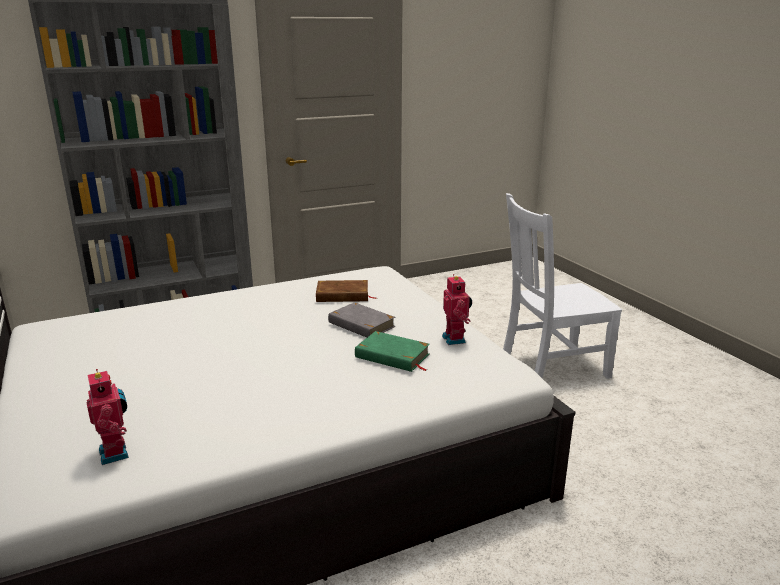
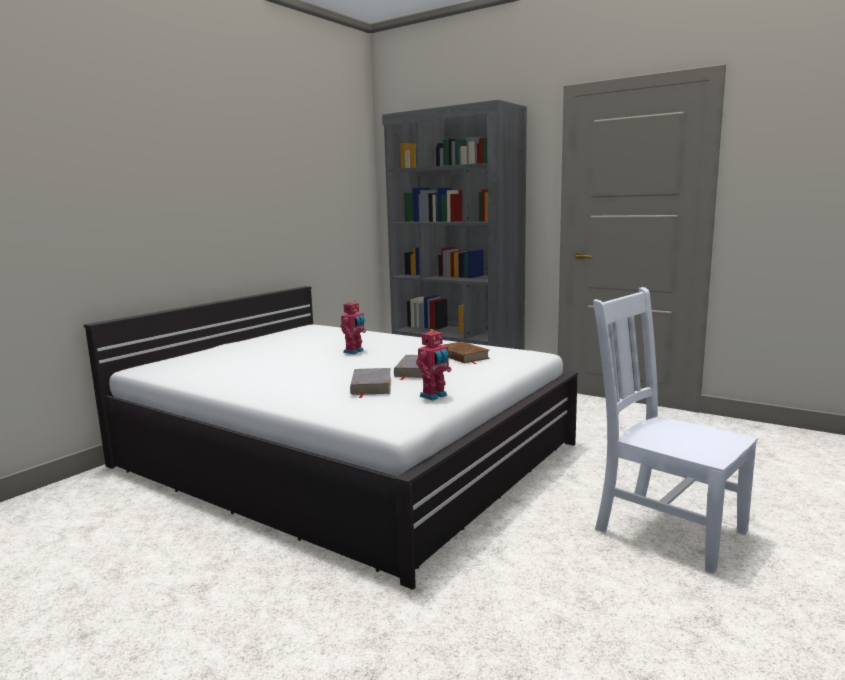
camera: 60 degrees right, 10 degrees down
(116, 453) = (190, 368): toy robot -> toy robot (354, 352)
(392, 356) = (371, 386): green book -> grey book

